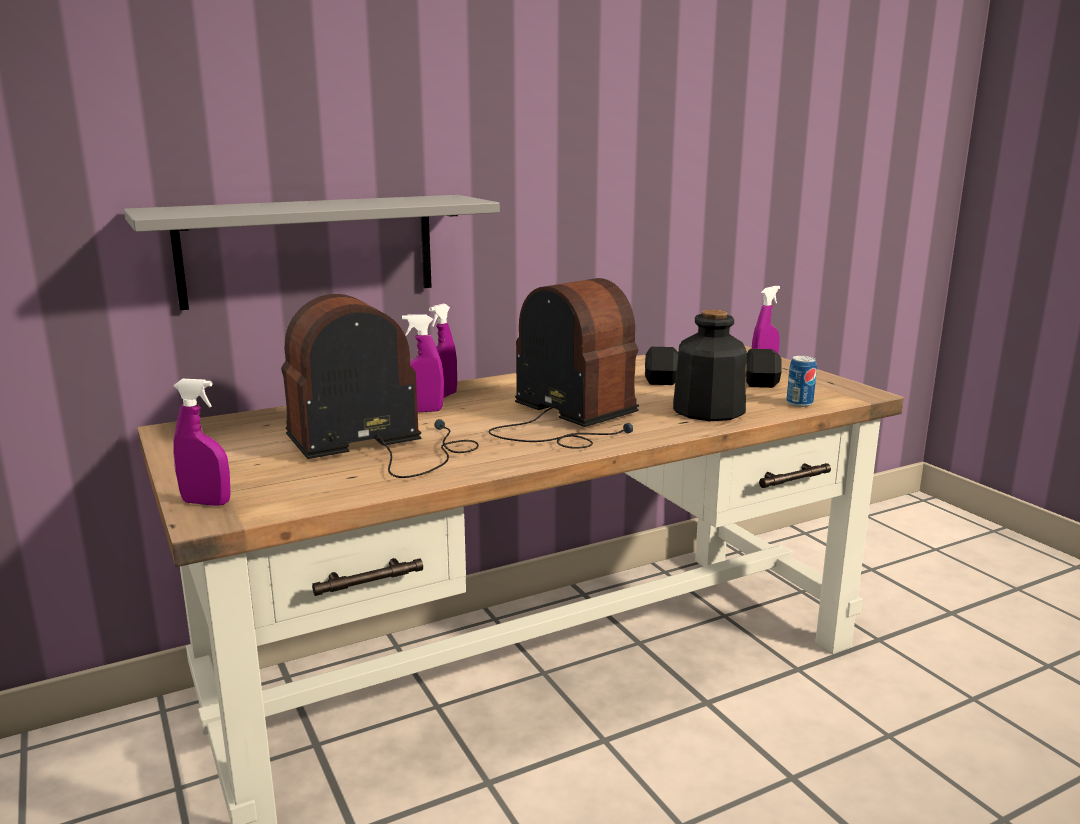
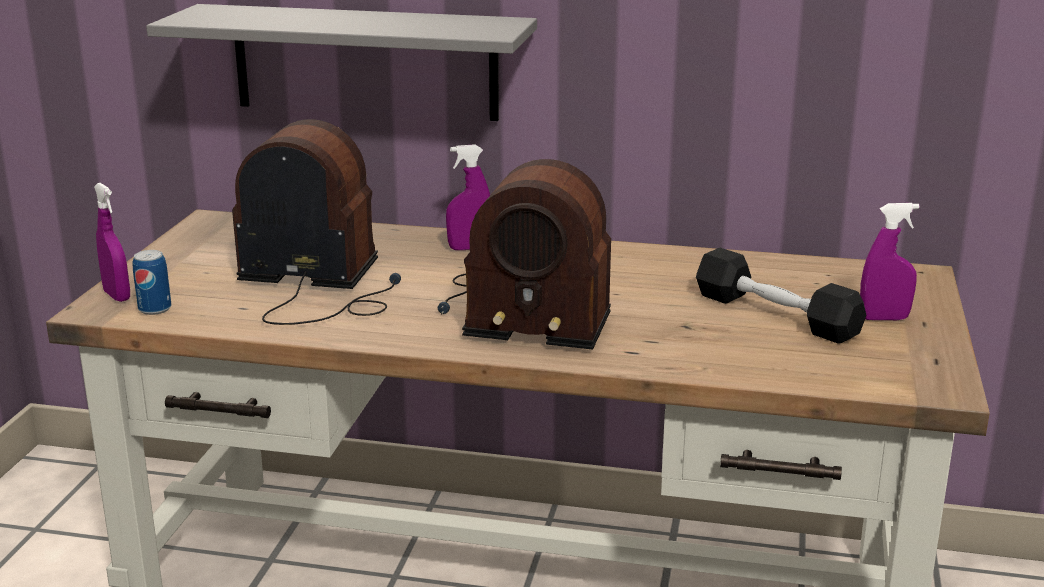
camera: 40 degrees right, 5 degrees up
(422, 411) = (420, 259): purple spray bottle -> none
(568, 420) = (523, 312): radio -> radio turned 105 degrees clockwise
(707, 410) = (689, 347): bottle -> none
(799, 403) = (819, 374): can -> can (155, 309)

